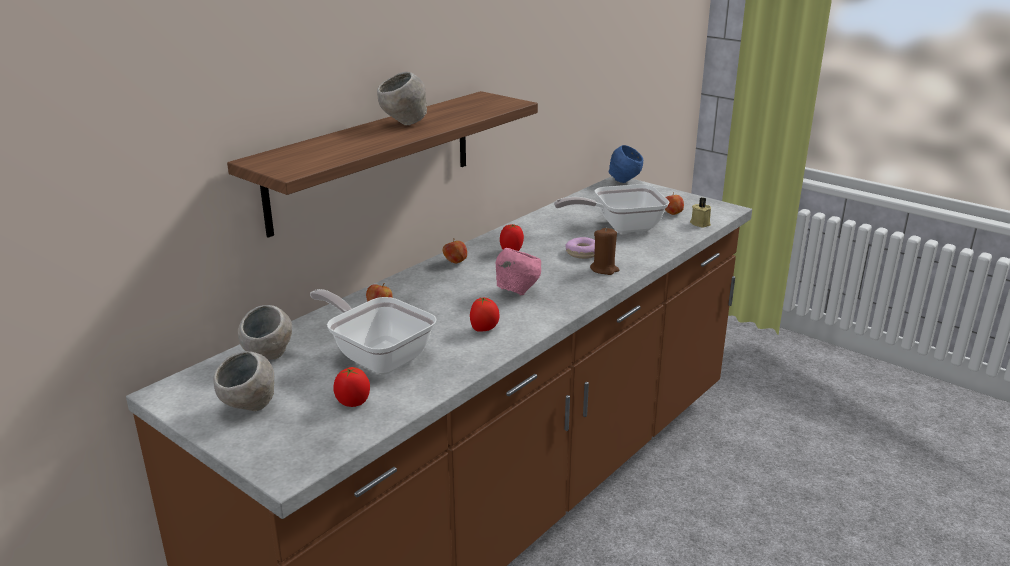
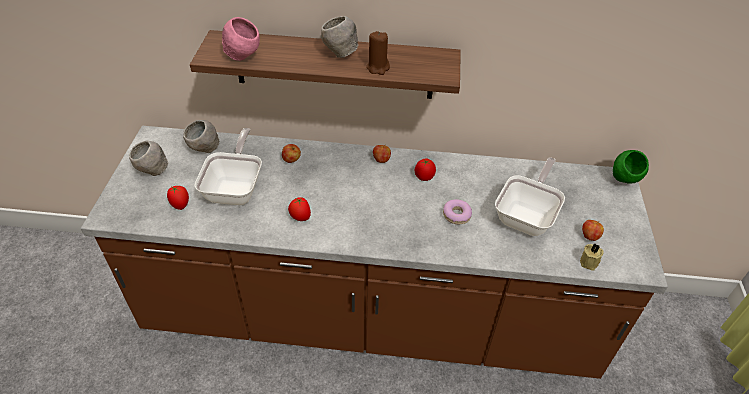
camera: 55 degrees right, 20 degrees up
(517, 292) = (363, 209): pink bowl -> pink bowl (243, 57)
(604, 269) = (440, 238): brown candle -> brown candle (378, 68)
(620, 227) = (527, 216): frying pan -> frying pan turned 75 degrees clockwise
(624, 181) = (623, 181): blue bowl -> green bowl

